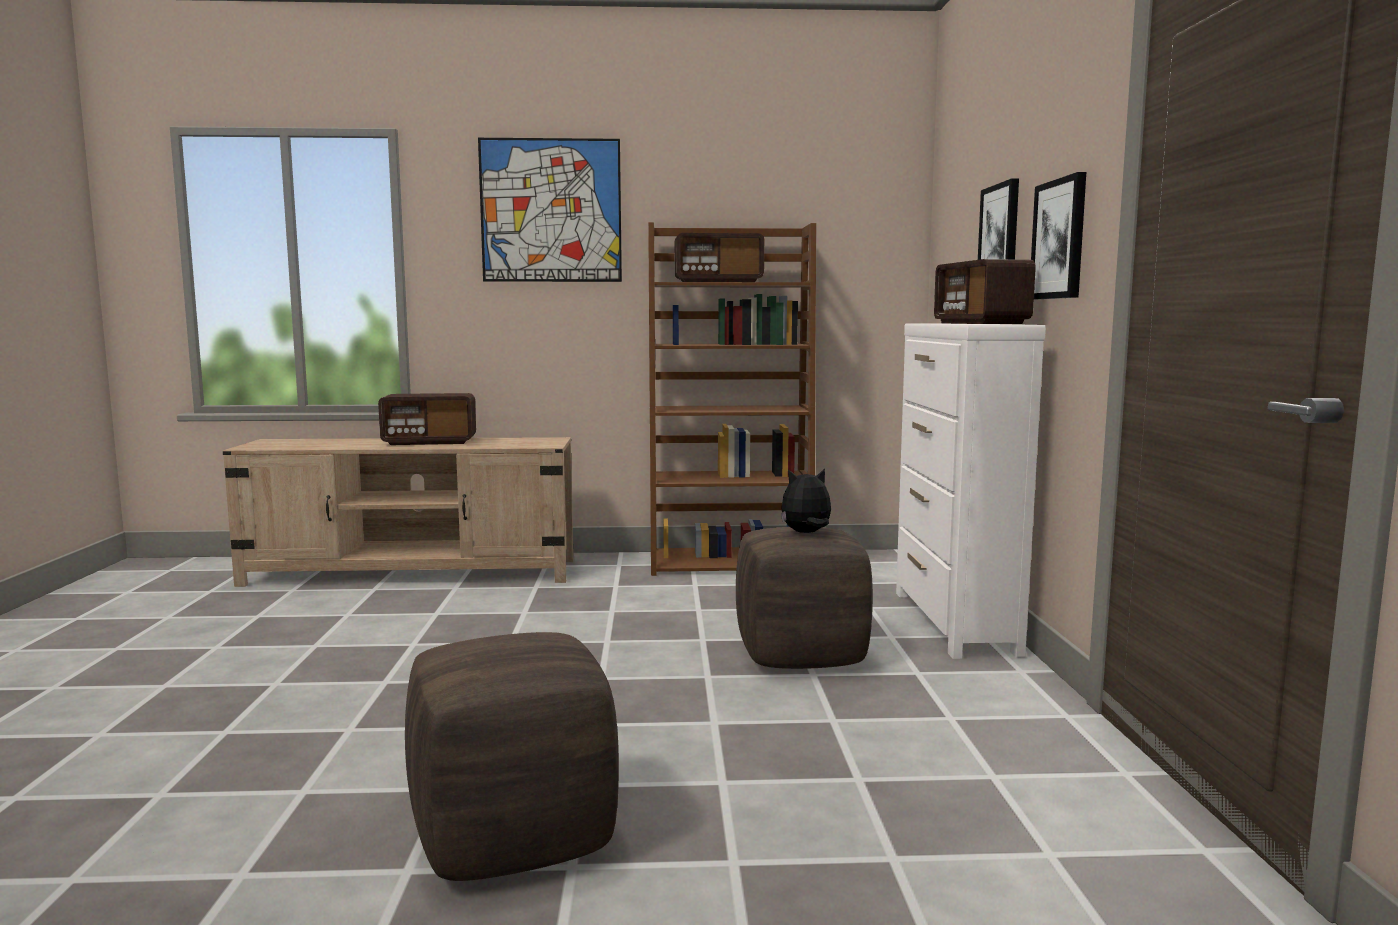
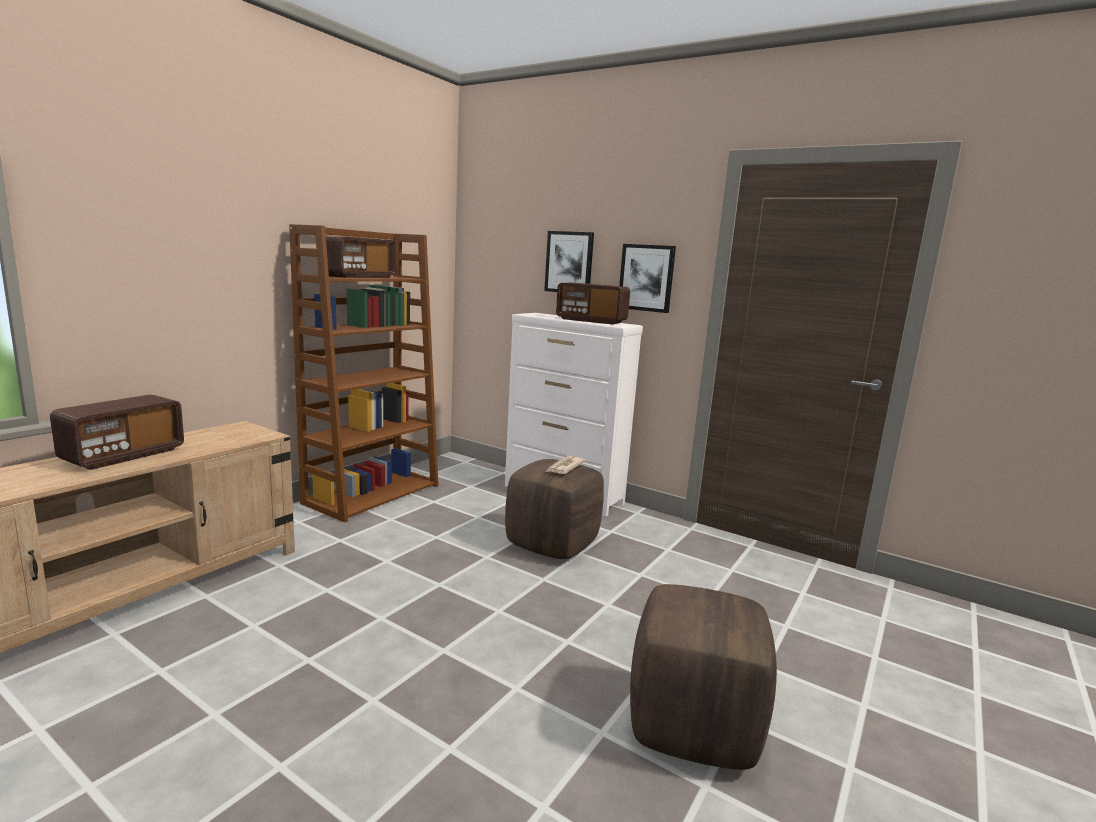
camera: 55 degrees left, 5 degrees up
(551, 211) = (195, 198): picture -> none
(806, 533) = (564, 467): plush toy -> newspaper

